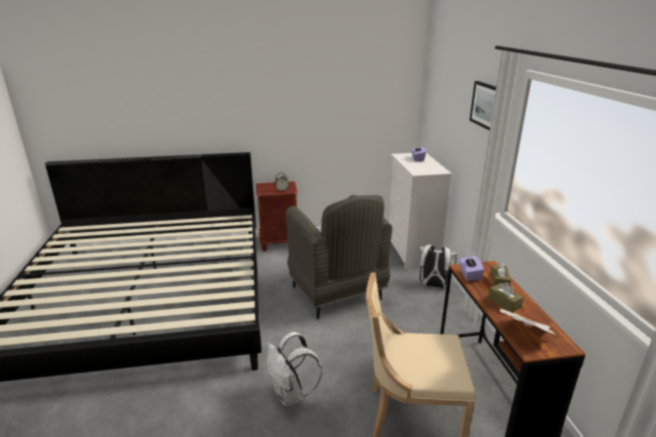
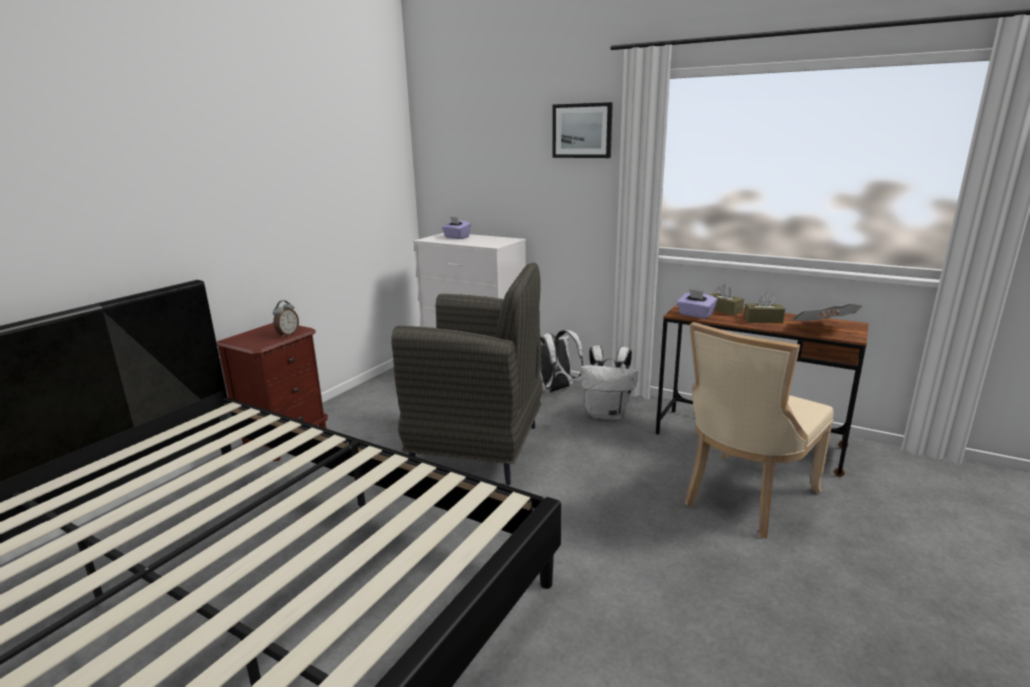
camera: 50 degrees left, 5 degrees down
(291, 395) = (637, 573): white backpack -> white backpack (607, 414)

